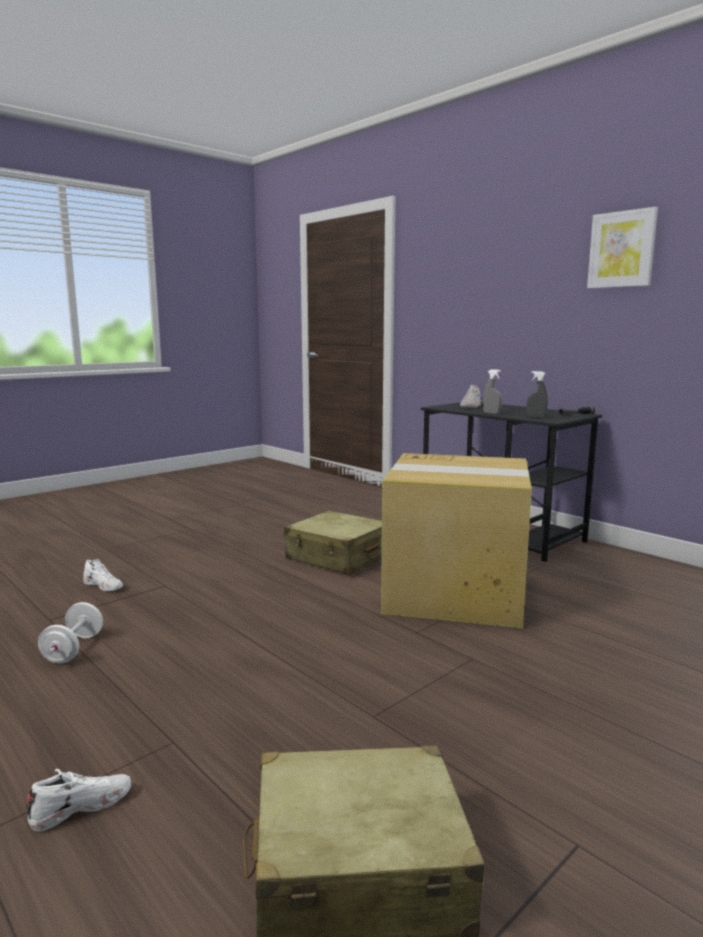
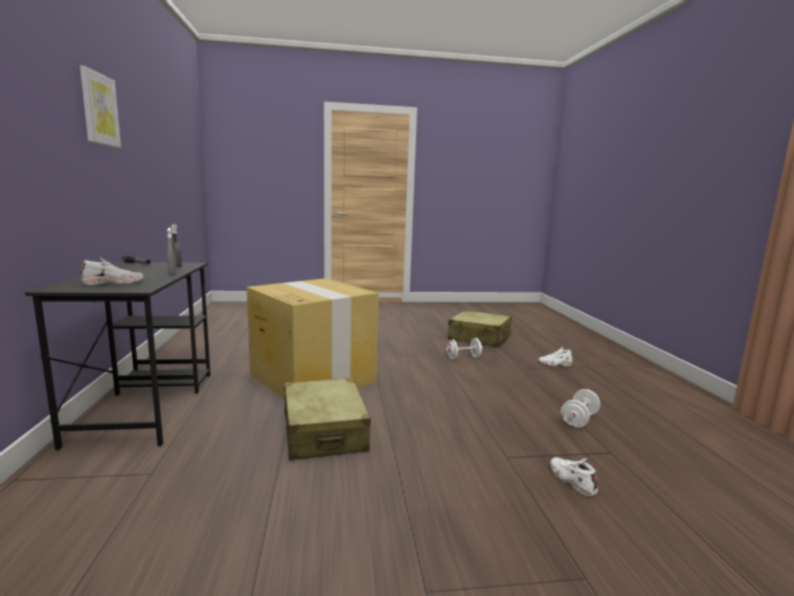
camera: 145 degrees left, 0 degrees up
(318, 726) = (463, 357): none -> white dumbbell

